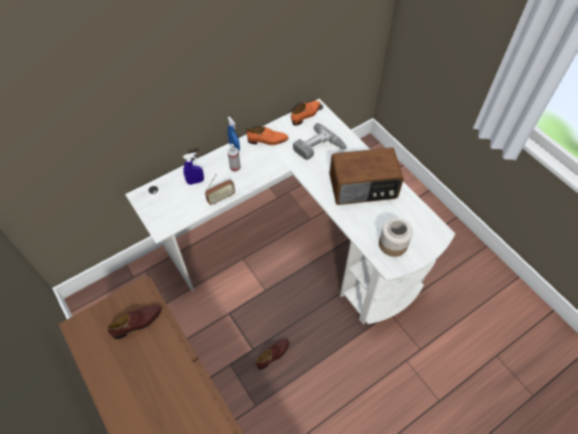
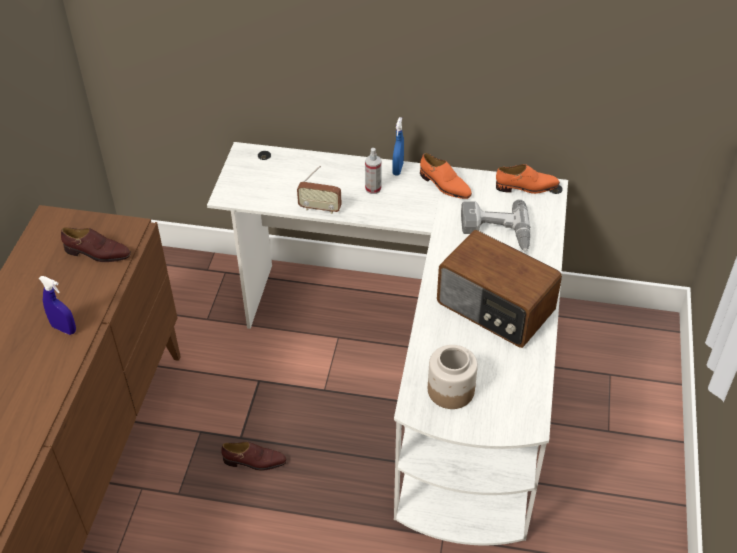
camera: 45 degrees right, 10 degrees down
(195, 181) = (314, 175): blue spray bottle -> blue spray bottle (64, 329)

